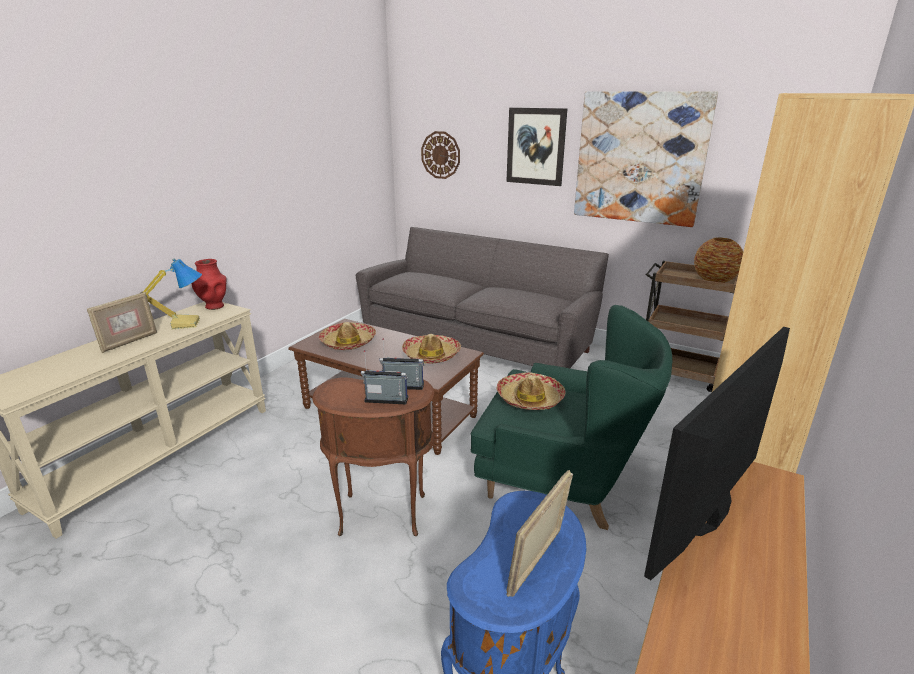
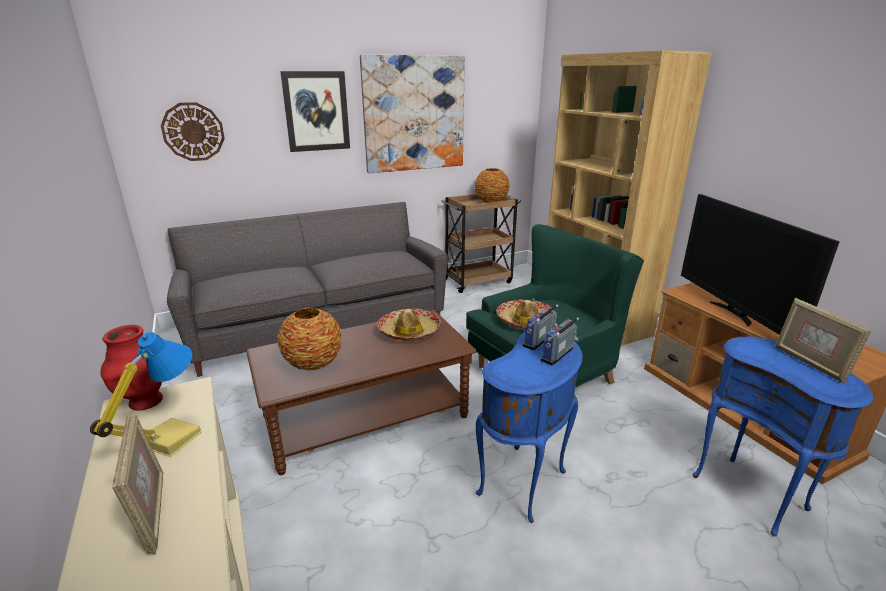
camera: 55 degrees left, 0 degrees up
(348, 342) = (313, 363): hat -> vase
(381, 517) = (525, 484): brown side table -> blue side table

